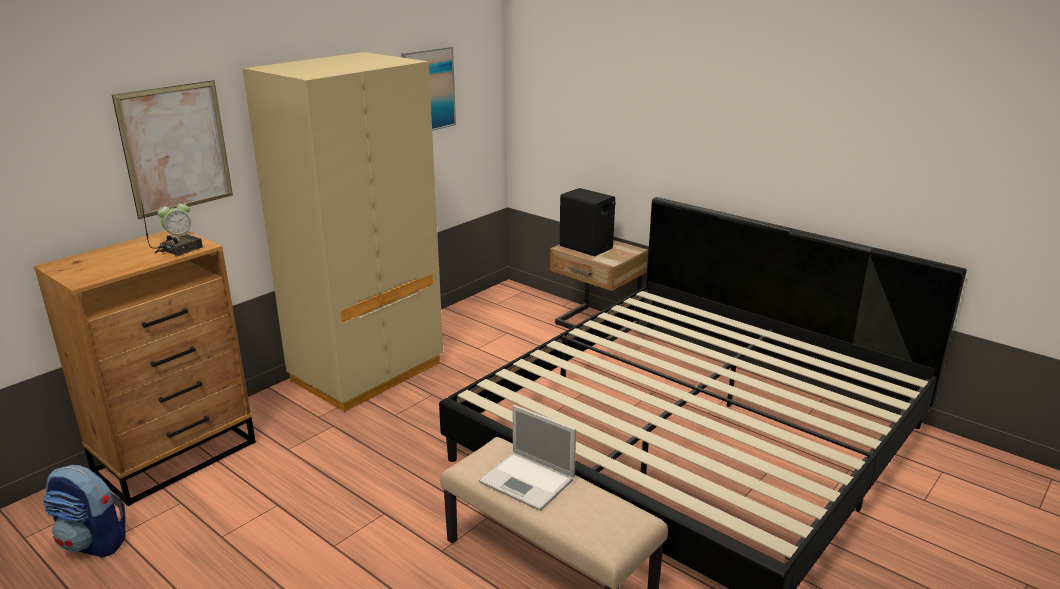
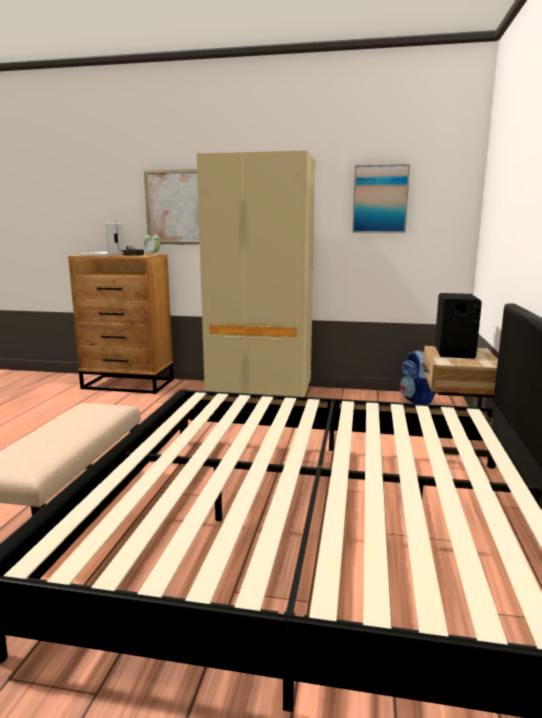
camera: 60 degrees right, 10 degrees down
(94, 543) = (48, 392): backpack -> backpack (416, 400)
(528, 481) = (70, 423): laptop -> laptop (102, 254)

